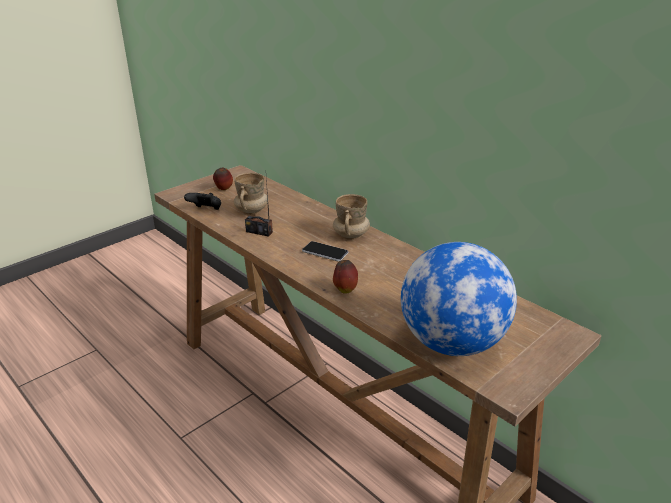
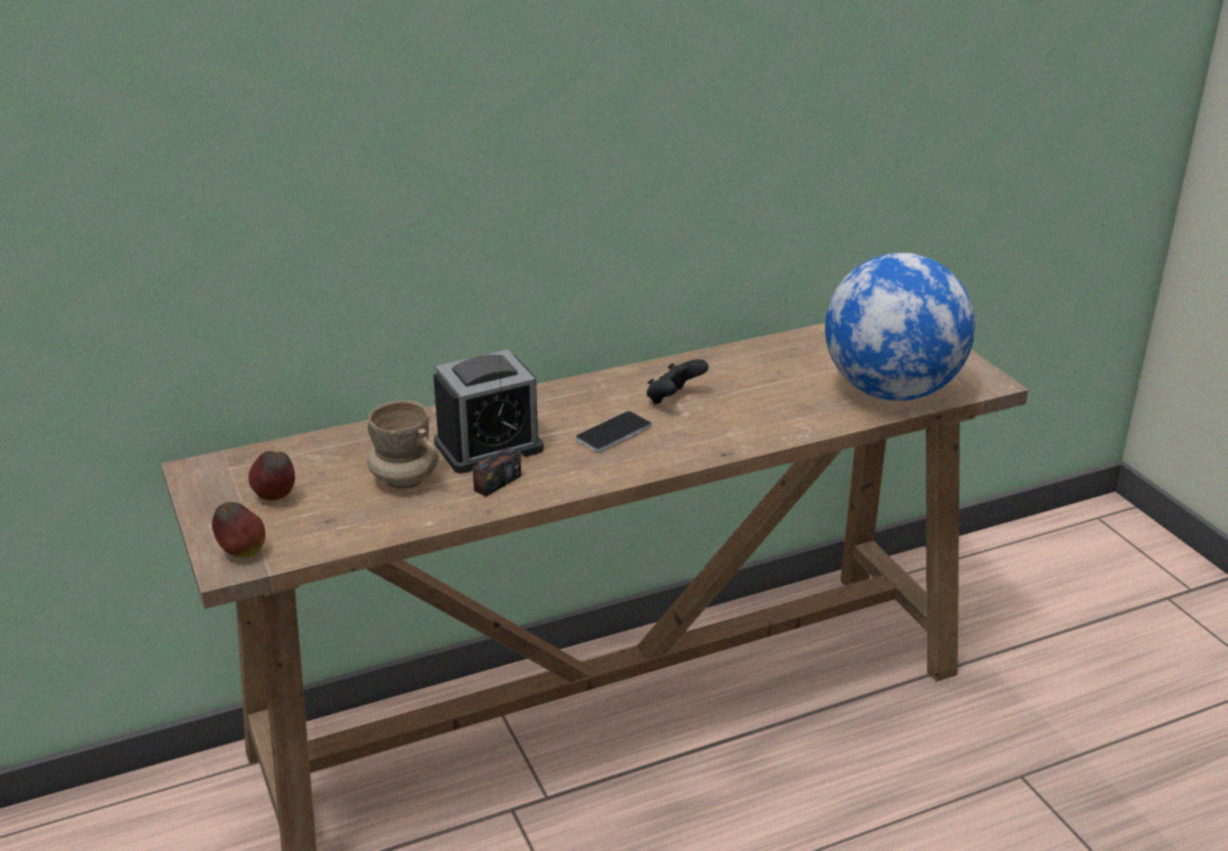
camera: 70 degrees left, 0 degrees up
(206, 210) = (356, 530): black game controller -> black game controller (673, 399)
(291, 223) = (488, 446): none -> alarm clock
(345, 289) = (734, 437): apple -> apple (241, 553)
(351, 235) = (575, 401): beige mug -> none

